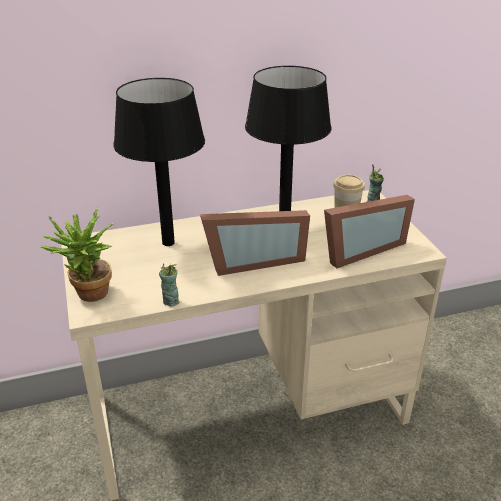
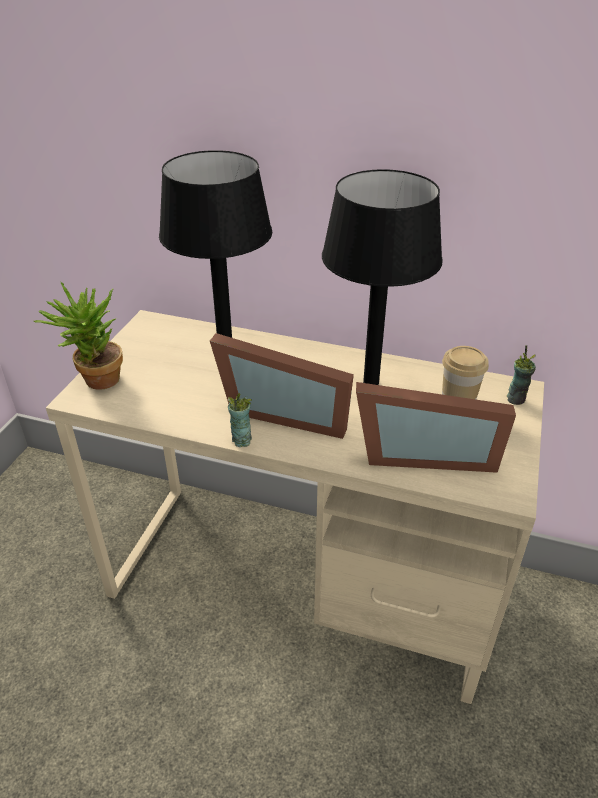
camera: 35 degrees right, 5 degrees up
(170, 301) = (156, 421): cup -> cup (241, 440)

